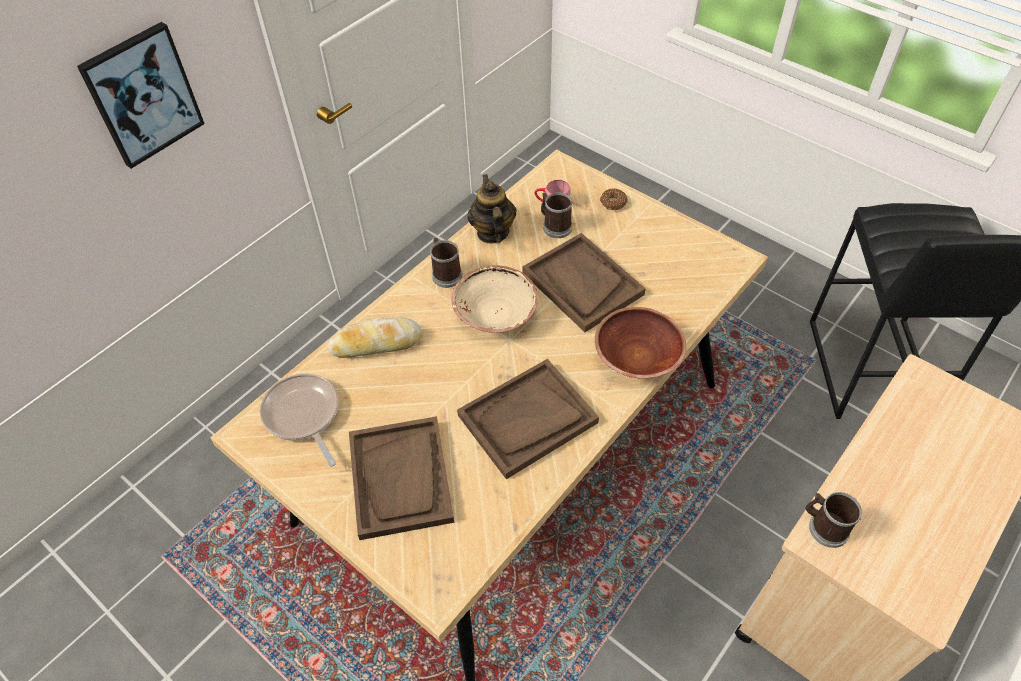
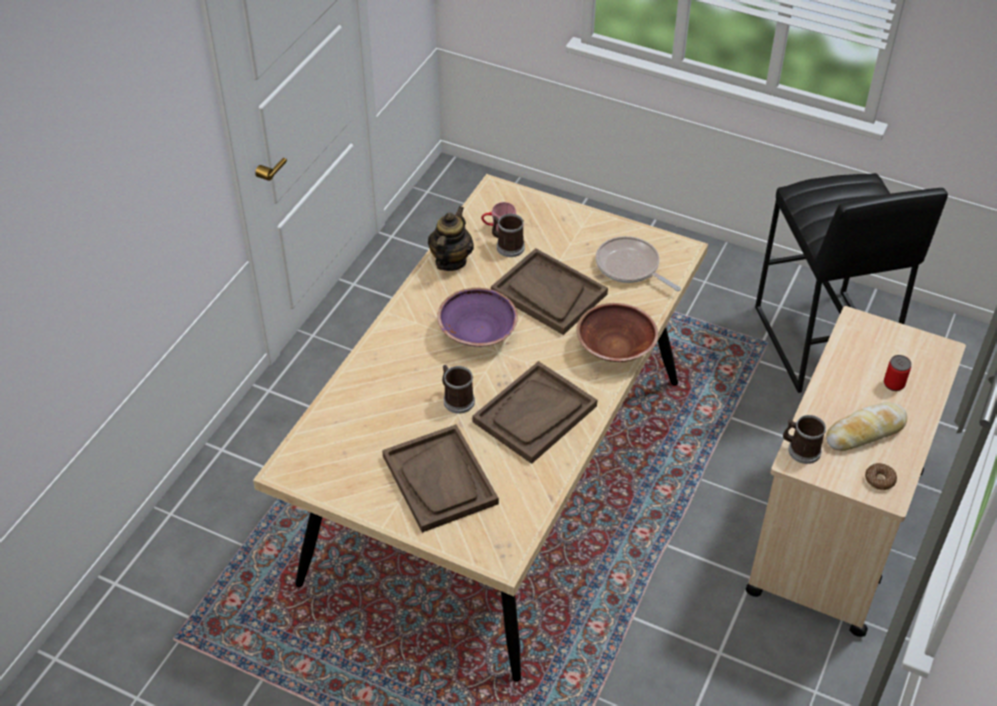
camera: 15 degrees left, 5 degrees down
(143, 95) = (141, 179): picture -> none
(303, 416) = (332, 447): frying pan -> frying pan (630, 267)
(376, 343) = (376, 376): bread -> bread (865, 432)
(445, 273) = (418, 305): mug -> mug (456, 399)
(492, 232) = (450, 261): teapot -> teapot turned 45 degrees clockwise
(495, 314) = (477, 333): beige bowl -> purple bowl
(613, 203) = (556, 216): donut -> donut (879, 480)
(955, 462) = (894, 384): none -> can

